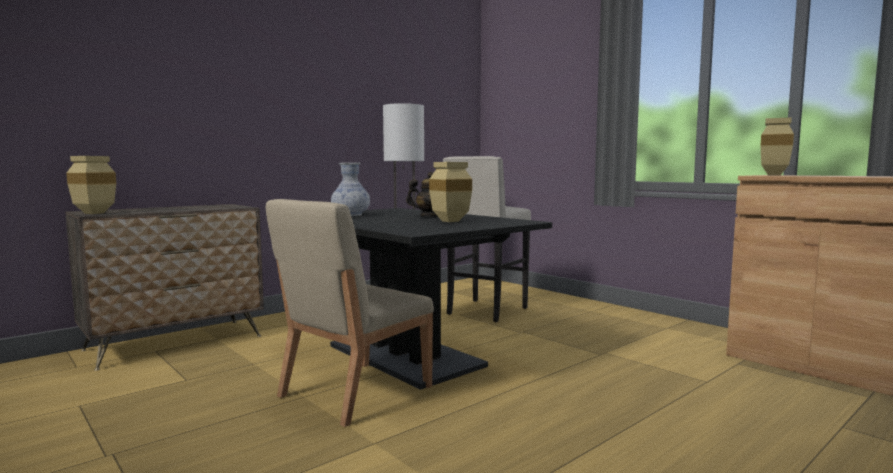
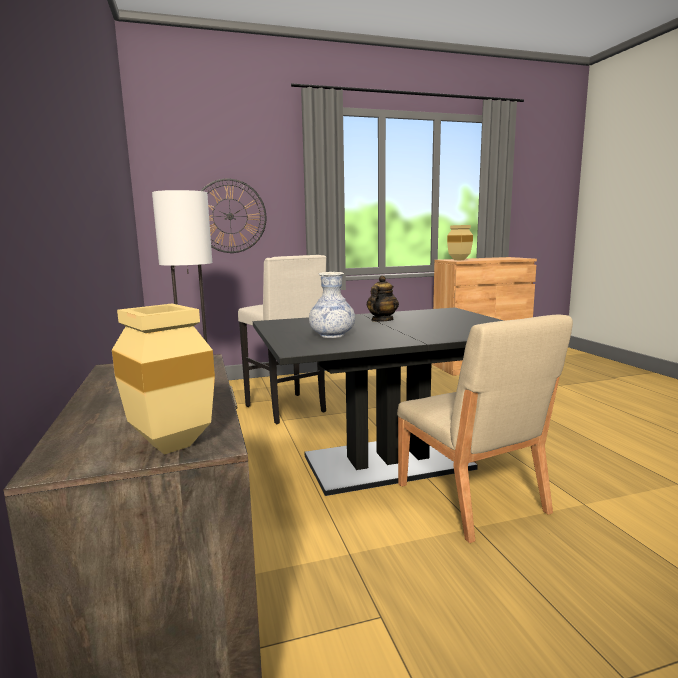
camera: 65 degrees left, 5 degrees up
(451, 221) = (431, 319): beige vase -> none
(540, 123) = (230, 216): none -> wall clock

